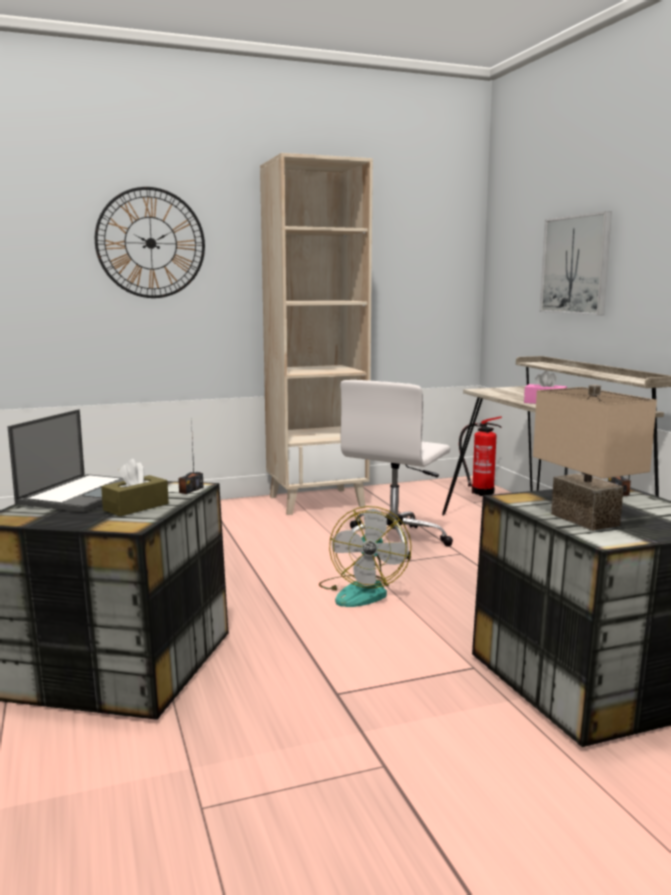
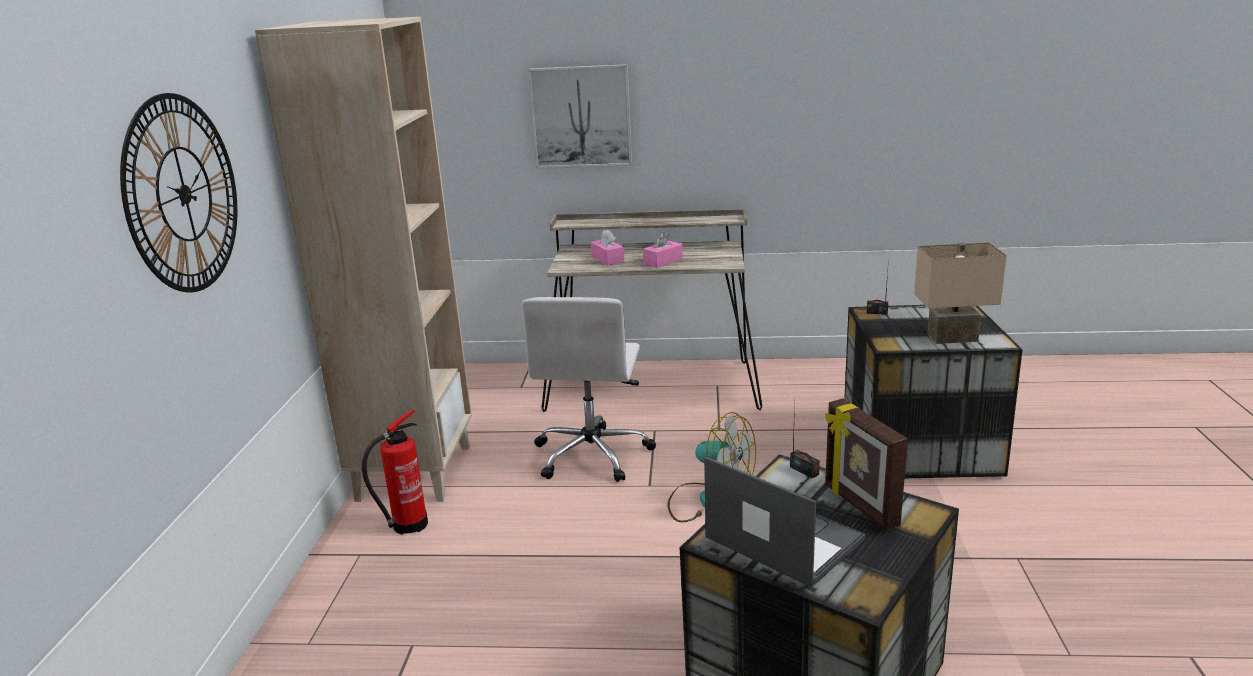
camera: 65 degrees left, 10 degrees up
(136, 507) = (859, 506): brown tissue box -> picture frame
(394, 541) = (593, 454): white office chair -> white office chair turned 45 degrees clockwise
(480, 492) = (496, 376): fire extinguisher -> fire extinguisher (407, 526)
(522, 394) = (607, 259): none -> pink tissue box

